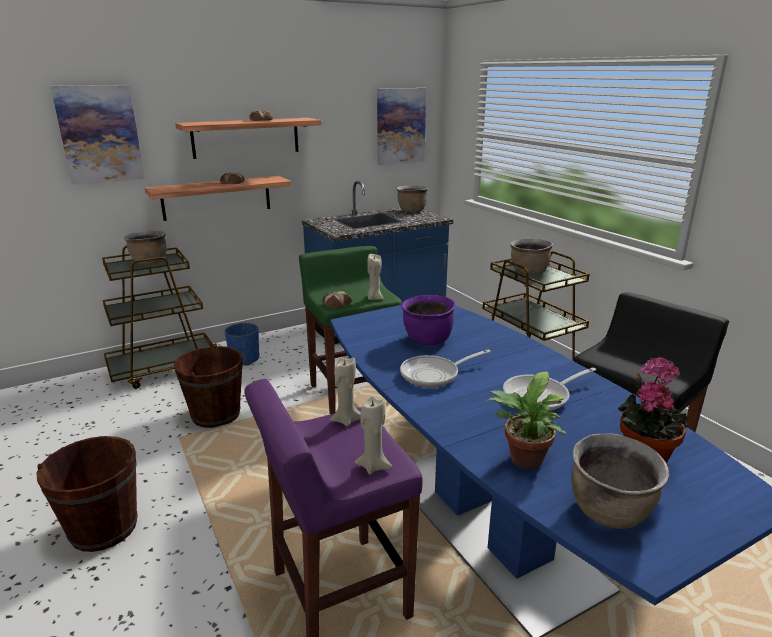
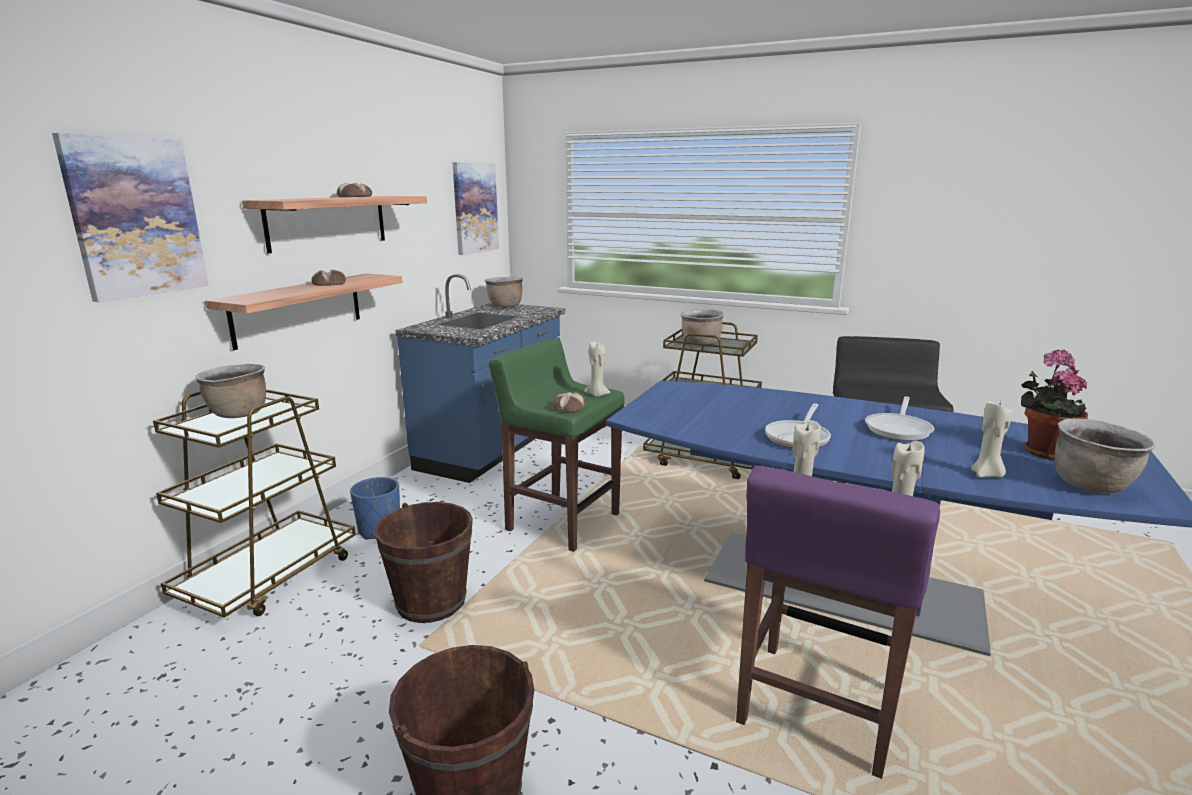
camera: 35 degrees left, 5 degrees down
(427, 340) = (733, 414): purple cooking pot -> none
(523, 461) = (986, 475): potted plant -> beige candle

